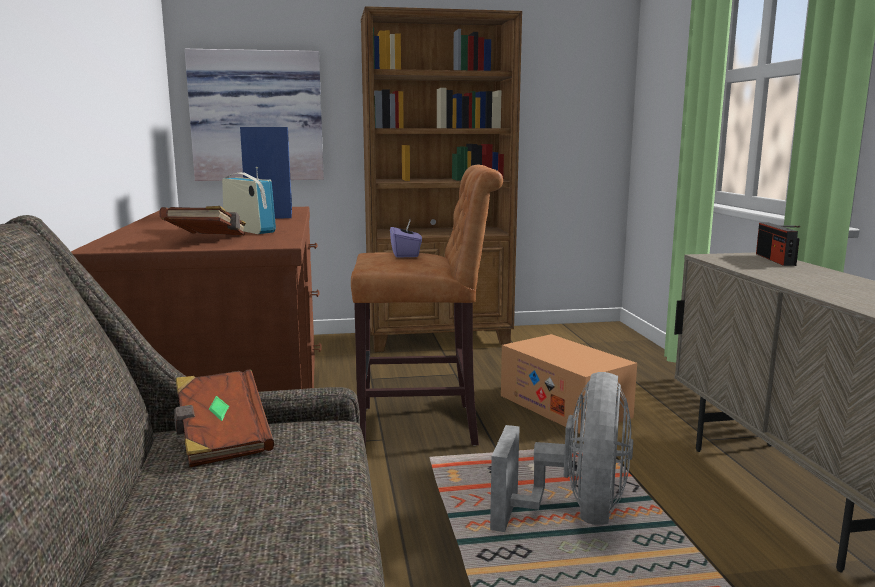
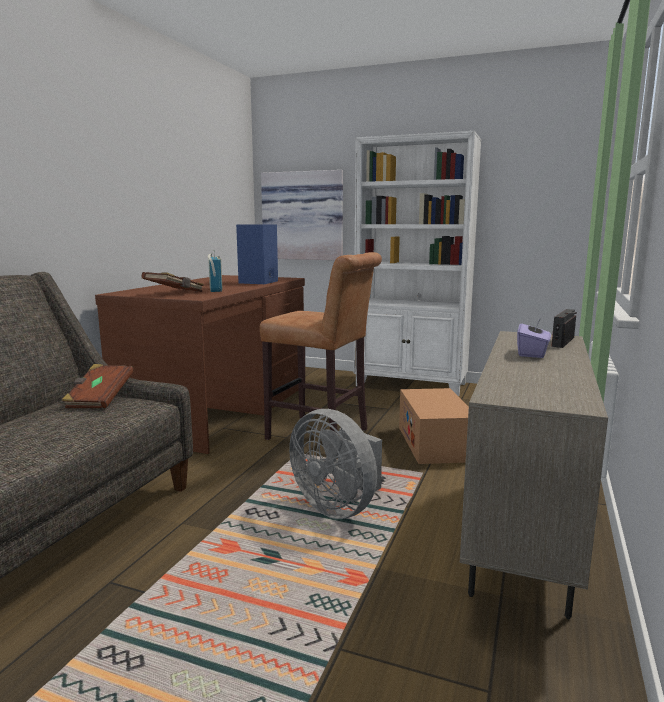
camera: 30 degrees right, 0 degrees up
(406, 254) = (310, 313): purple tissue box -> purple tissue box (532, 353)
(439, 339) = (411, 385): brown bookcase -> white bookcase
(576, 514) = (338, 507): grey fan -> grey fan turned 90 degrees clockwise

